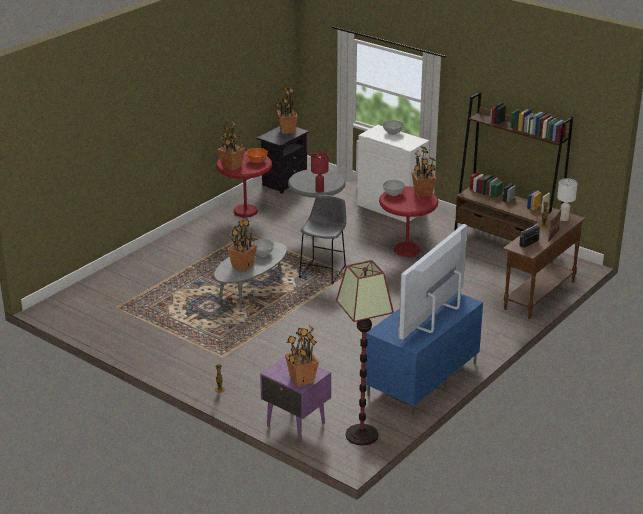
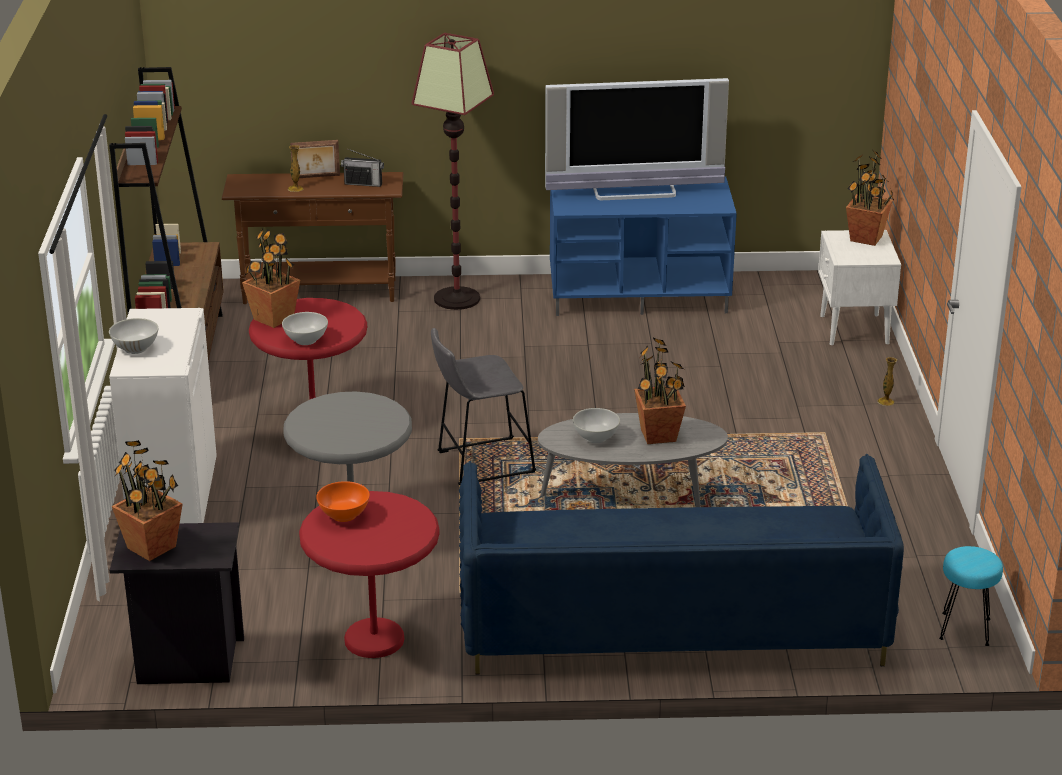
camera: 130 degrees left, 0 degrees up
(63, 311) = (964, 630): none -> turquoise stool
(166, 261) = (671, 623): none -> blue sofa
(231, 167) = (409, 528): potted plant -> none
(295, 423) = (853, 330): purple nightstand -> white nightstand
(319, 190) = (383, 403): red table lamp -> none
(361, 435) = (802, 288): floor lamp -> floor lamp (457, 299)
(564, 219) = (251, 183): white table lamp -> none

